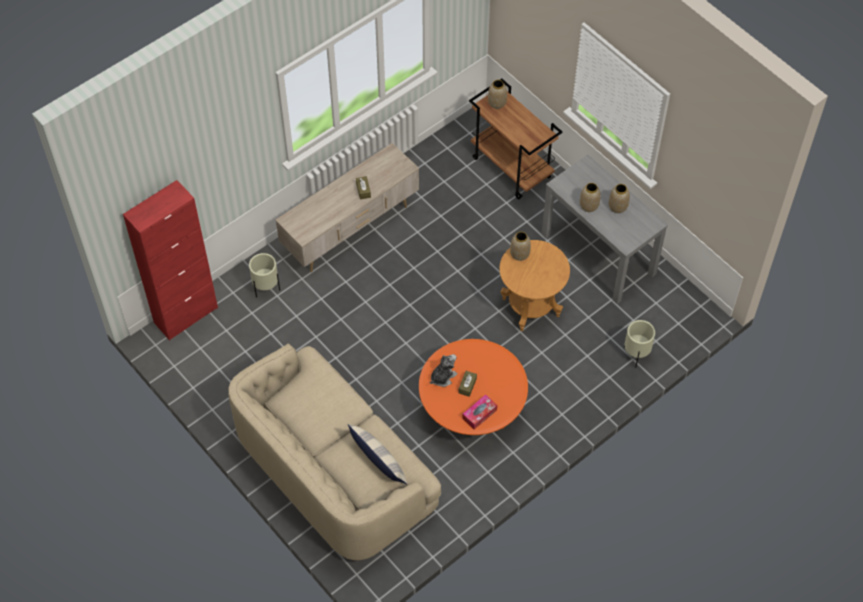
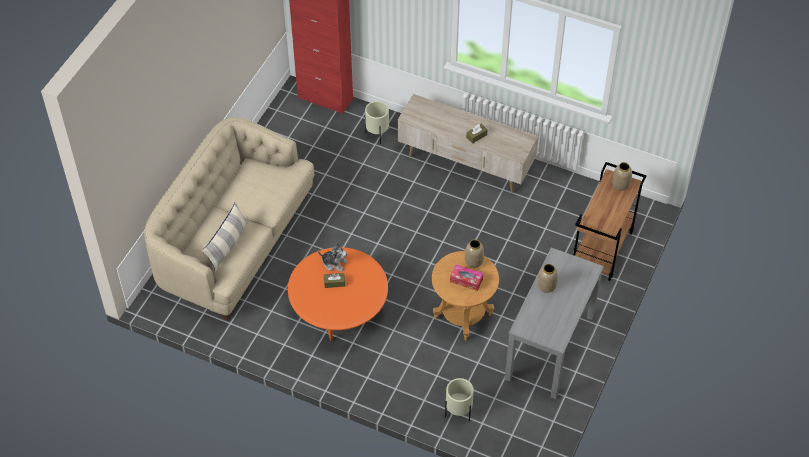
camera: 65 degrees right, 5 degrees down
(479, 414) = (311, 301): tissue box -> tissue box (466, 280)
(618, 207) = (559, 308): vase -> none

